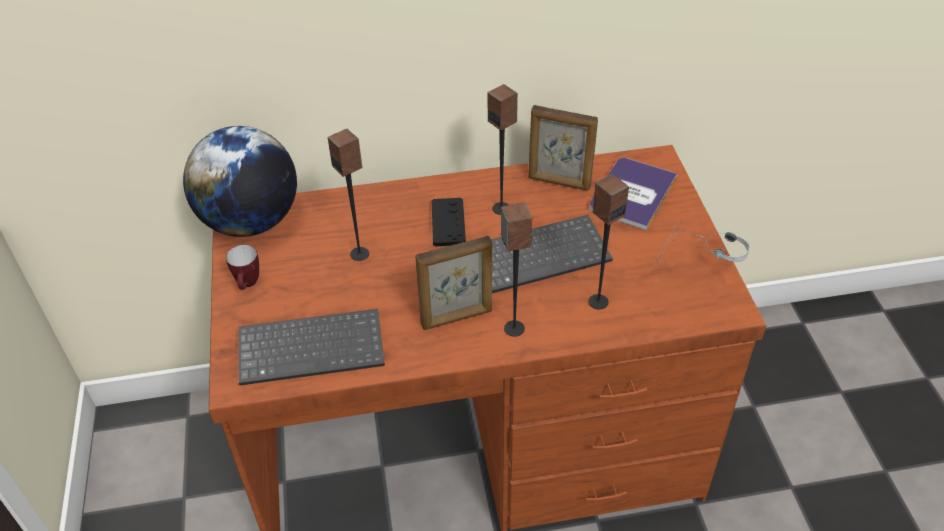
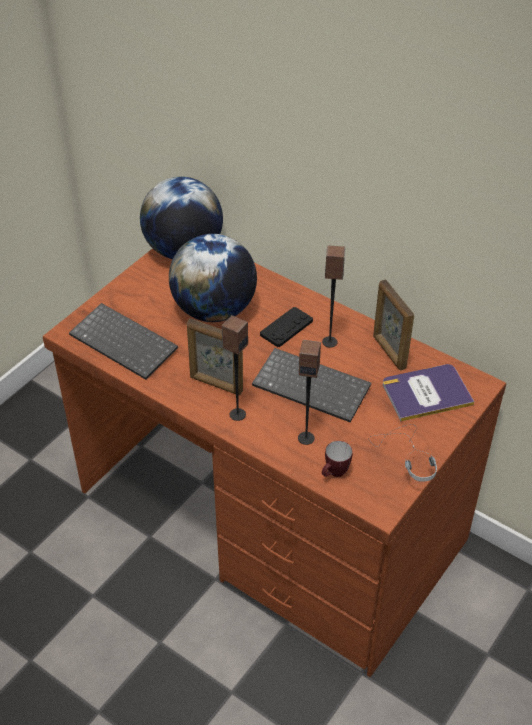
camera: 45 degrees right, 0 degrees up
(248, 285) = (138, 285): mug -> mug (334, 474)
(360, 254) = (214, 310): speaker -> globe

